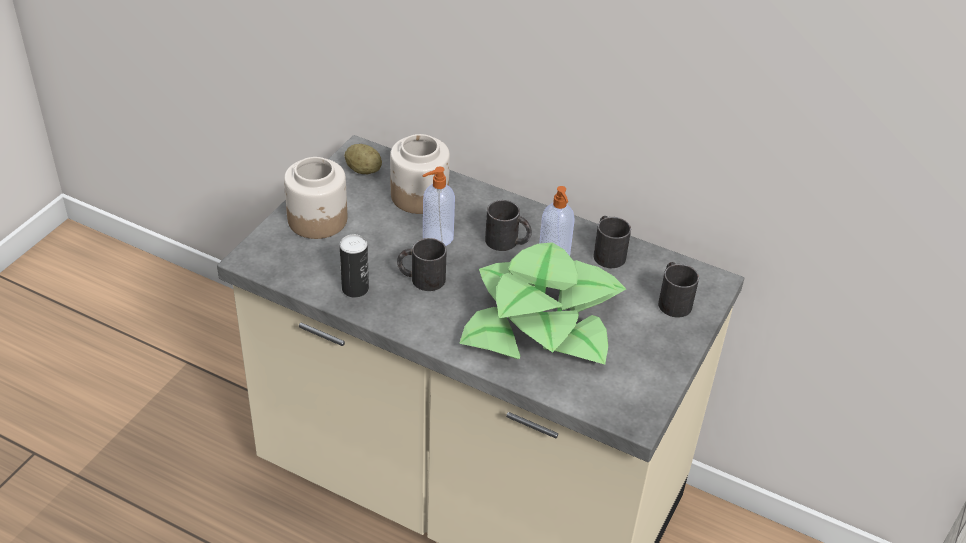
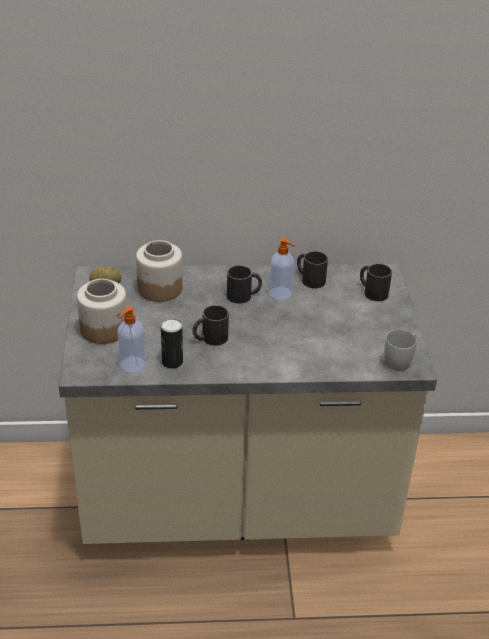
camera: 30 degrees left, 5 degrees down
(436, 237) = (196, 310): soap dispenser -> soap dispenser (132, 365)
(542, 323) = (310, 335): potted plant -> none
(625, 404) = (400, 360): none -> white mug

